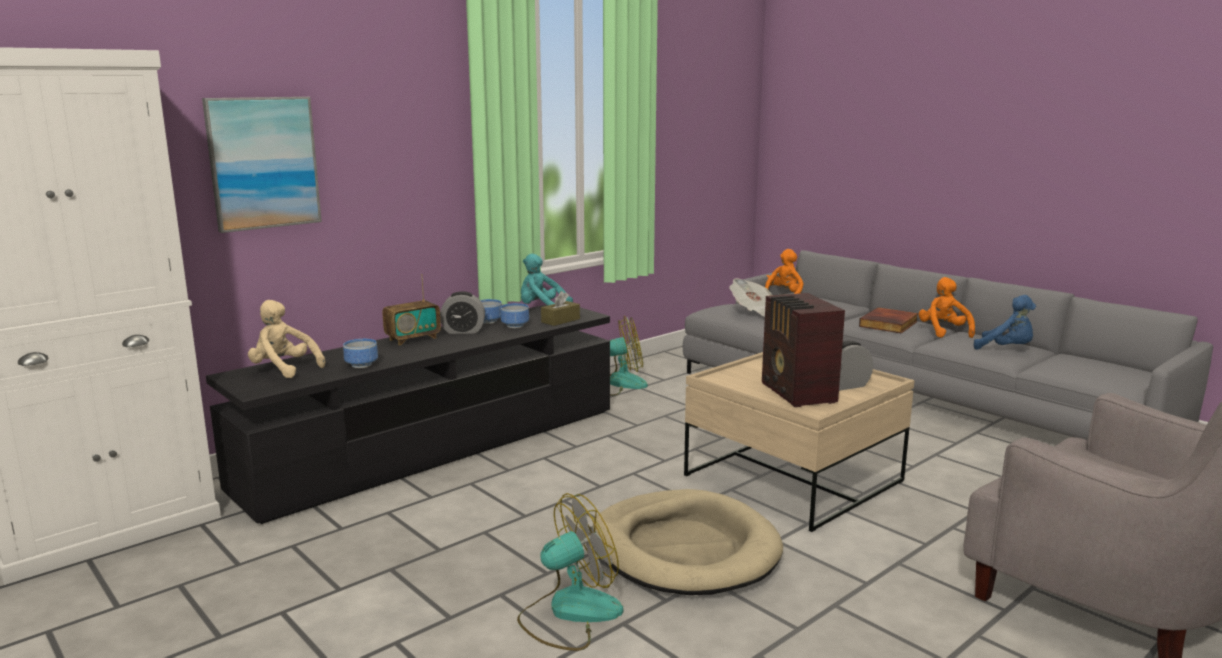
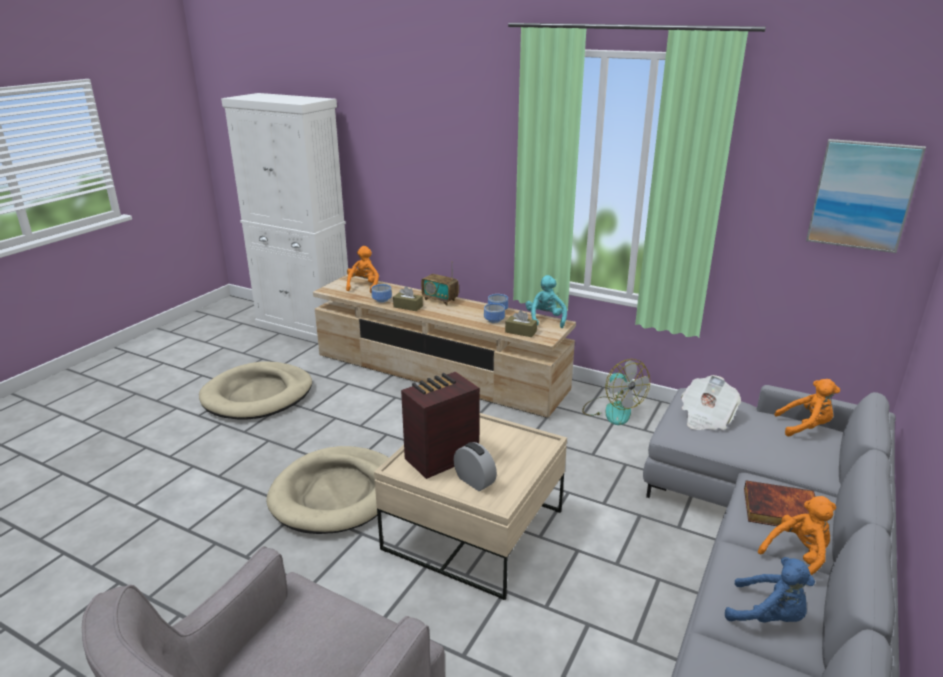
camera: 70 degrees right, 10 degrees up
(263, 163) = (396, 167): picture -> picture (862, 195)
(284, 369) = (364, 286): beige plush toy -> orange plush toy
(330, 596) = (258, 395): none -> beige dog bed
(409, 354) = (408, 306): none -> brown tissue box
(436, 448) = (439, 373): black tv stand -> beige tv stand
(463, 331) = (468, 309): alarm clock -> none
(569, 613) = (252, 466): fan -> none
(1006, 349) = (768, 616): blue plush toy -> blue plush toy turned 75 degrees counterclockwise

